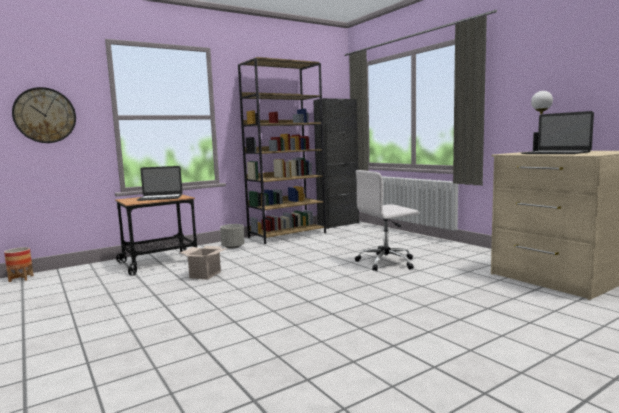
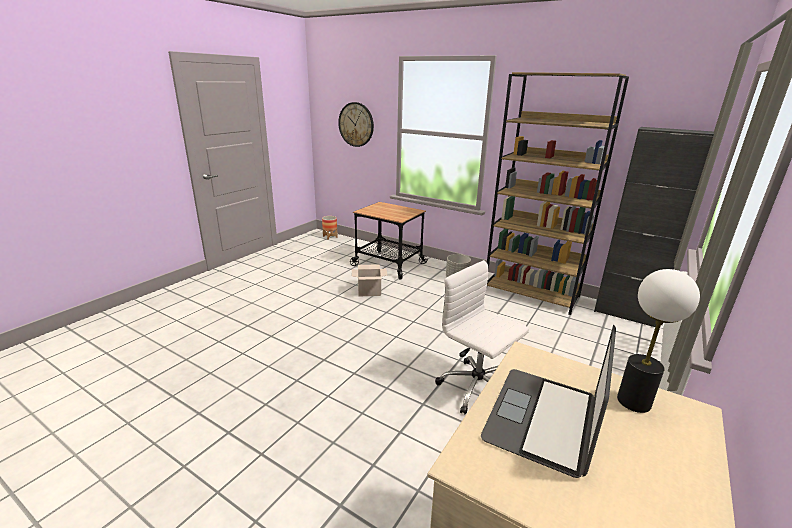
camera: 65 degrees right, 15 degrees up
(160, 198) = (393, 212): laptop -> none

